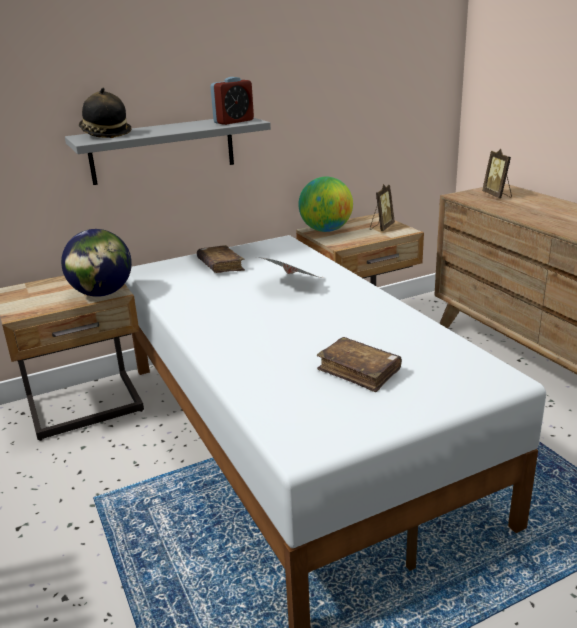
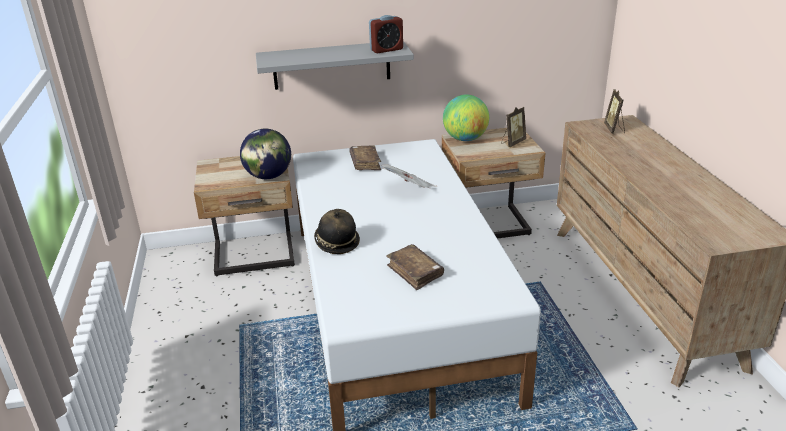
camera: 15 degrees right, 5 degrees up
(105, 134) = (284, 55): hat -> hat (336, 243)

